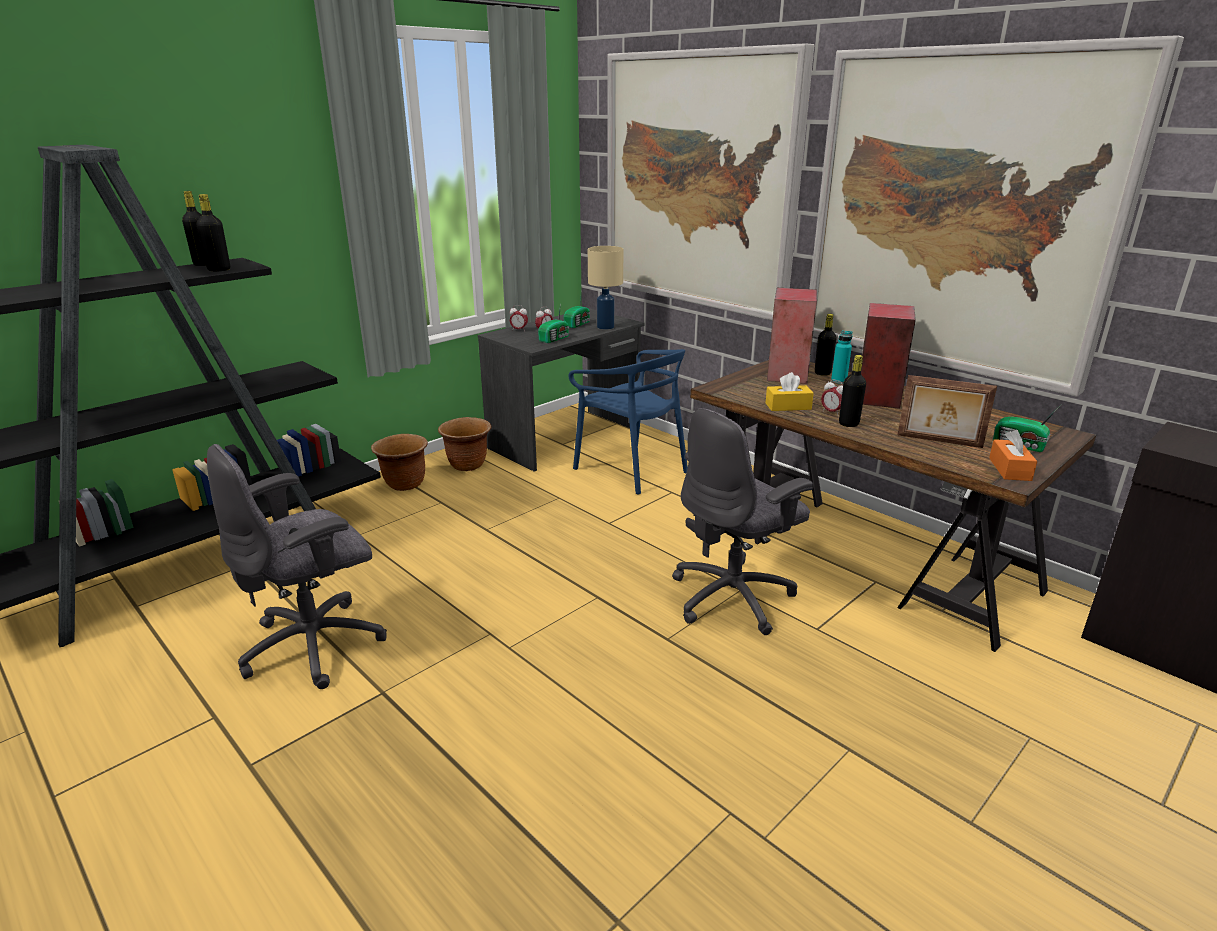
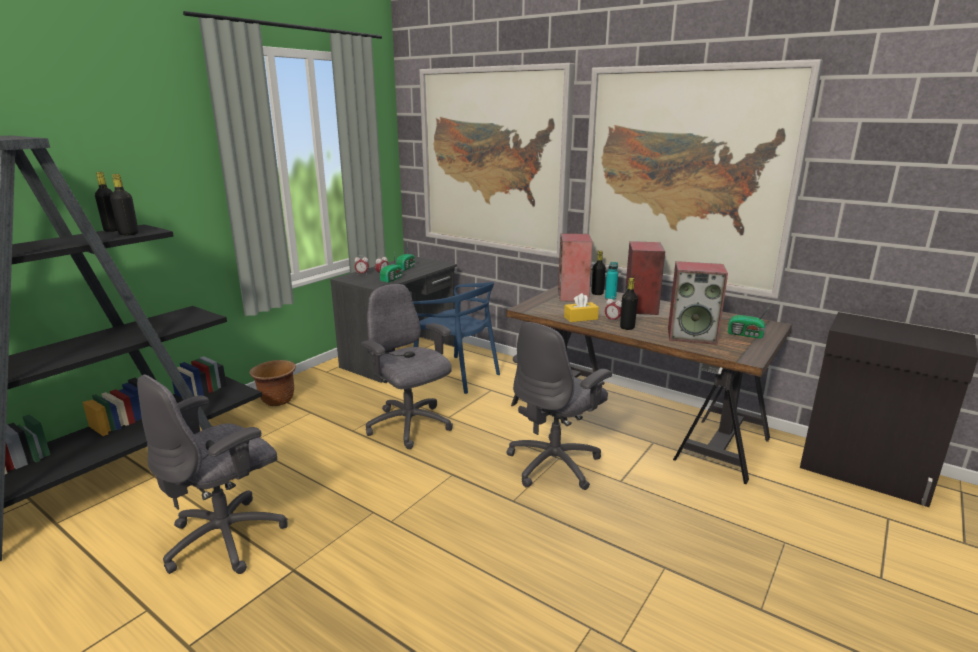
camera: 10 degrees left, 5 degrees down
(468, 465) = (326, 381): brown planter -> none
(557, 530) = (410, 426): none -> grey office chair
(605, 327) = (428, 268): beige table lamp -> none
(939, 441) = (692, 336): picture frame -> speaker
(1009, 469) = (745, 351): orange tissue box -> none

